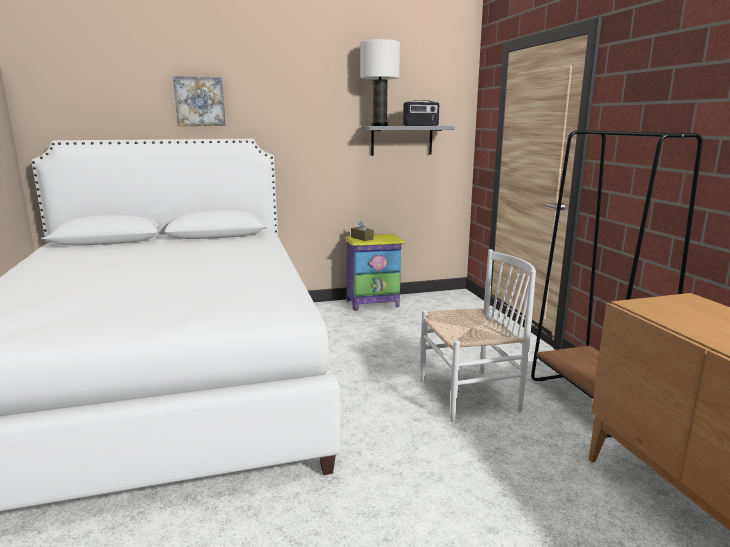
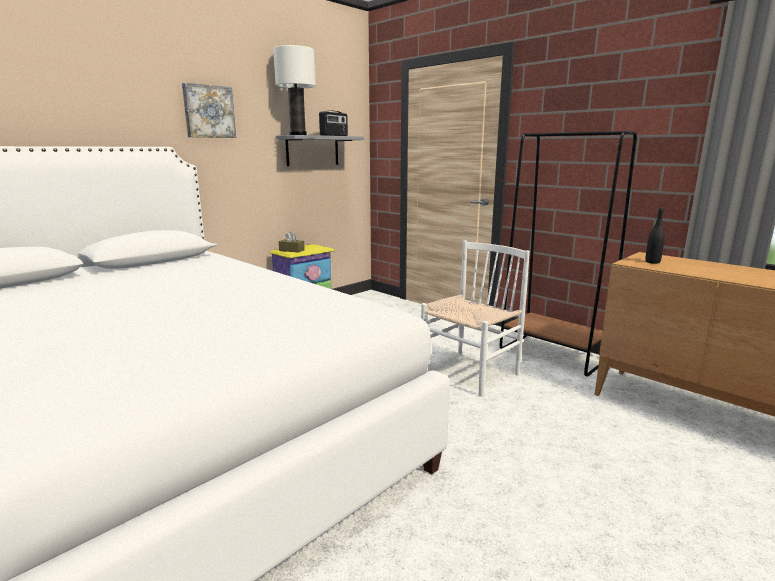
camera: 30 degrees left, 0 degrees up
(200, 101) = (96, 100): picture -> picture (208, 112)
(672, 308) = (652, 262): none -> black bottle

